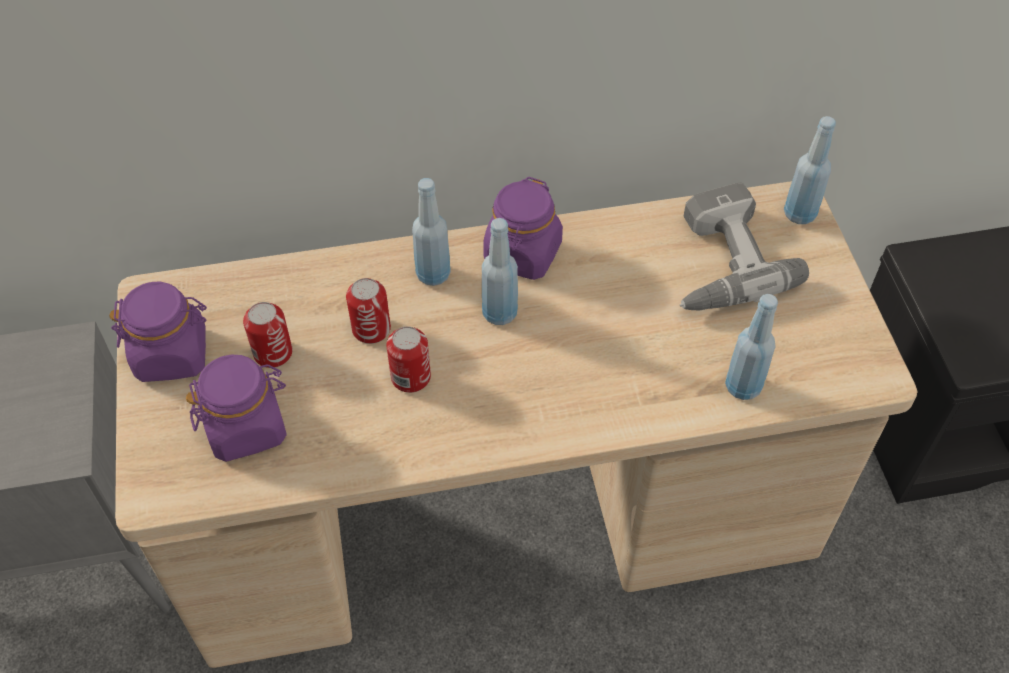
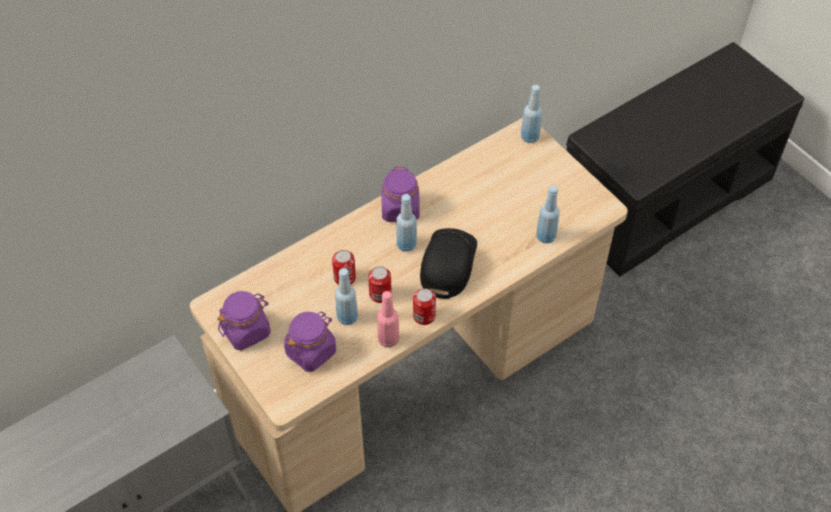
camera: 25 degrees left, 0 degrees up
(273, 353) = (300, 309): can -> can (424, 316)
(378, 458) = (388, 339): none -> pink bottle
(433, 274) = (360, 237): blue bottle -> blue bottle (347, 317)
(549, 369) = (447, 264): none -> black cap
(718, 262) = (502, 177): power drill -> none

